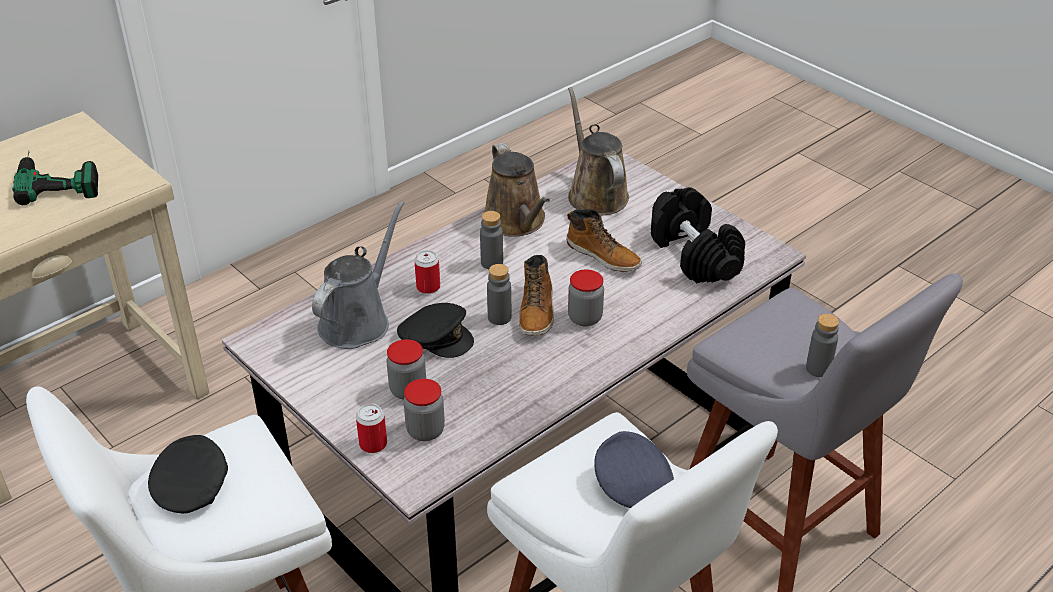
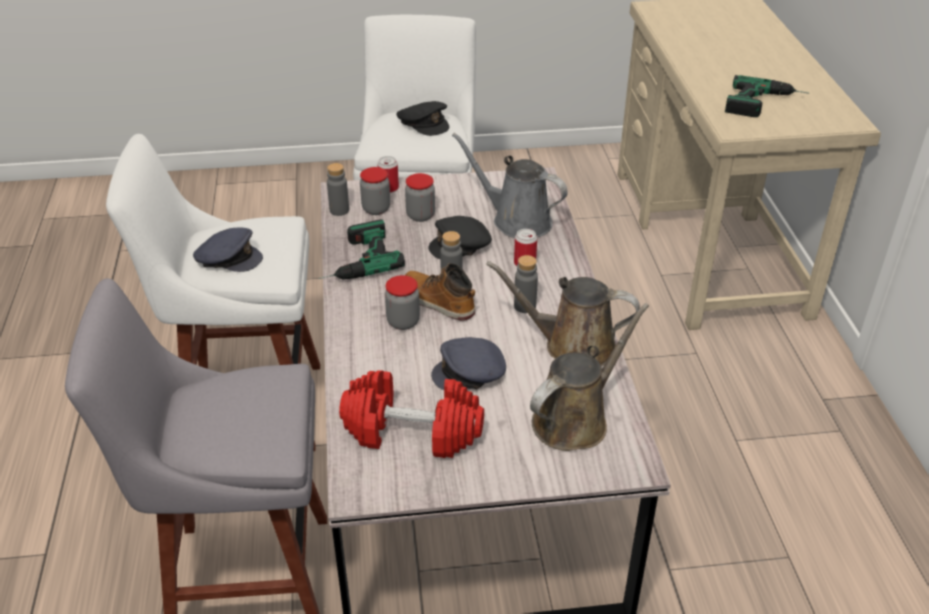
camera: 125 degrees right, 0 degrees up
(358, 321) = (516, 220): grey watering can -> grey watering can turned 150 degrees clockwise
(531, 395) = (354, 260): none -> power drill
(595, 194) = (575, 419): brown watering can -> brown watering can turned 60 degrees counterclockwise
(604, 256) = (470, 373): boot -> grey cap
(693, 255) = (413, 432): black dumbbell -> red dumbbell
(818, 369) = (194, 407): grey bottle -> grey bottle (339, 210)

